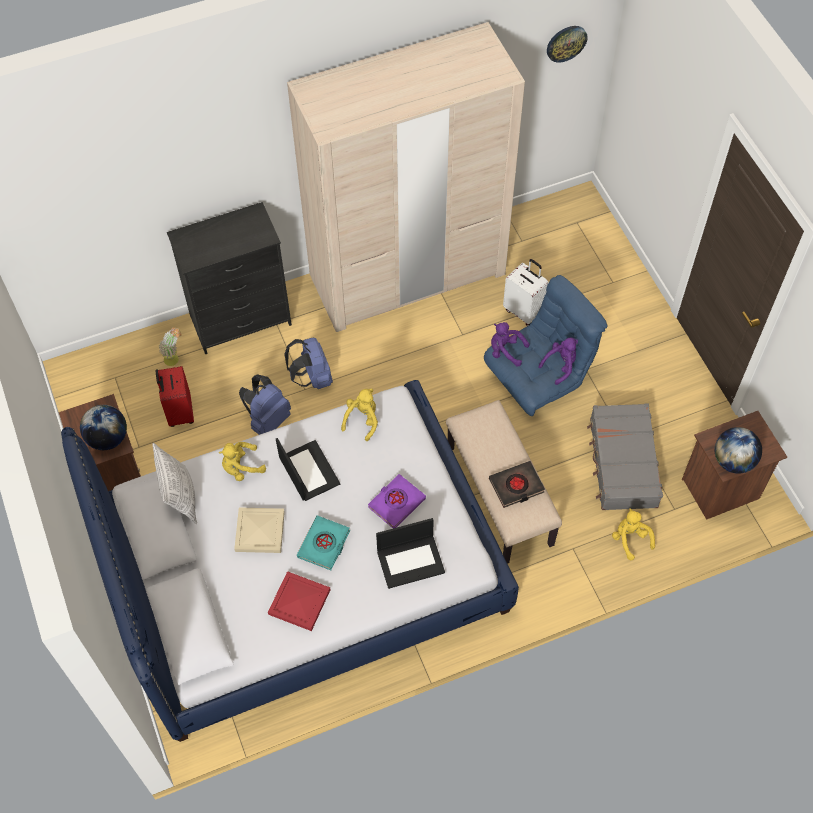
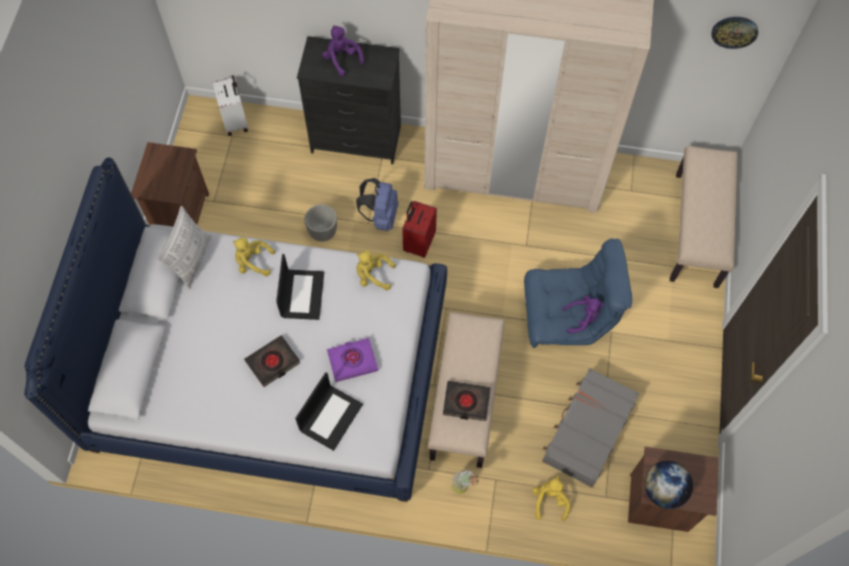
camera: 30 degrees right, 5 degrees up
(108, 438) = (168, 183): globe -> none
(175, 359) = (285, 145): potted plant -> potted plant (463, 488)
(179, 412) = (261, 190): red suitcase -> red suitcase (418, 243)
(260, 530) = (233, 322): beige tray -> none
(267, 420) = (323, 232): blue backpack -> planter
(299, 601) = (223, 397): red tray -> none
(324, 544) = (273, 362): turquoise book -> black book
(362, 420) = (373, 275): yellow plush toy -> yellow plush toy turned 135 degrees counterclockwise
(411, 561) = (331, 416): laptop -> laptop turned 75 degrees counterclockwise
(505, 351) = (544, 280): purple plush toy -> purple plush toy (342, 59)
(524, 311) = (592, 253): white suitcase -> white suitcase (236, 121)
(599, 246) = (697, 230): none -> beige bench

